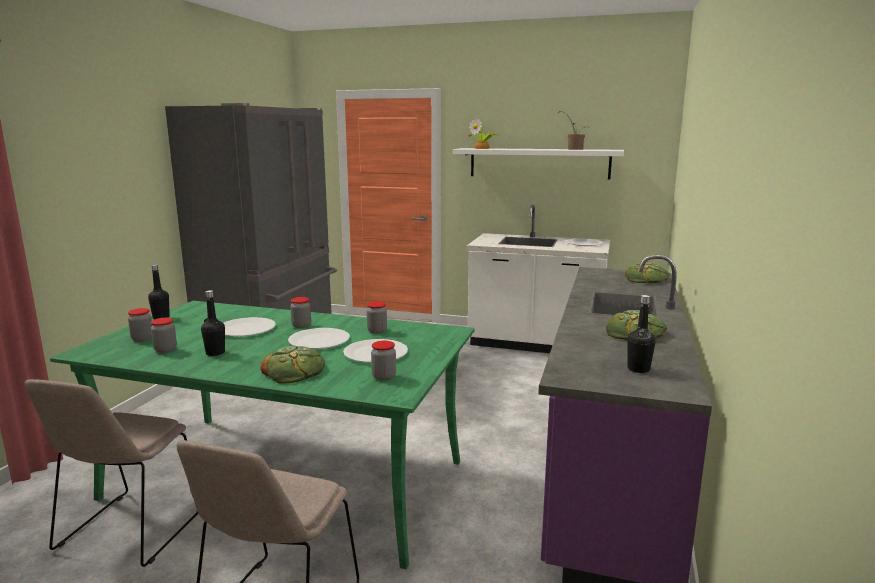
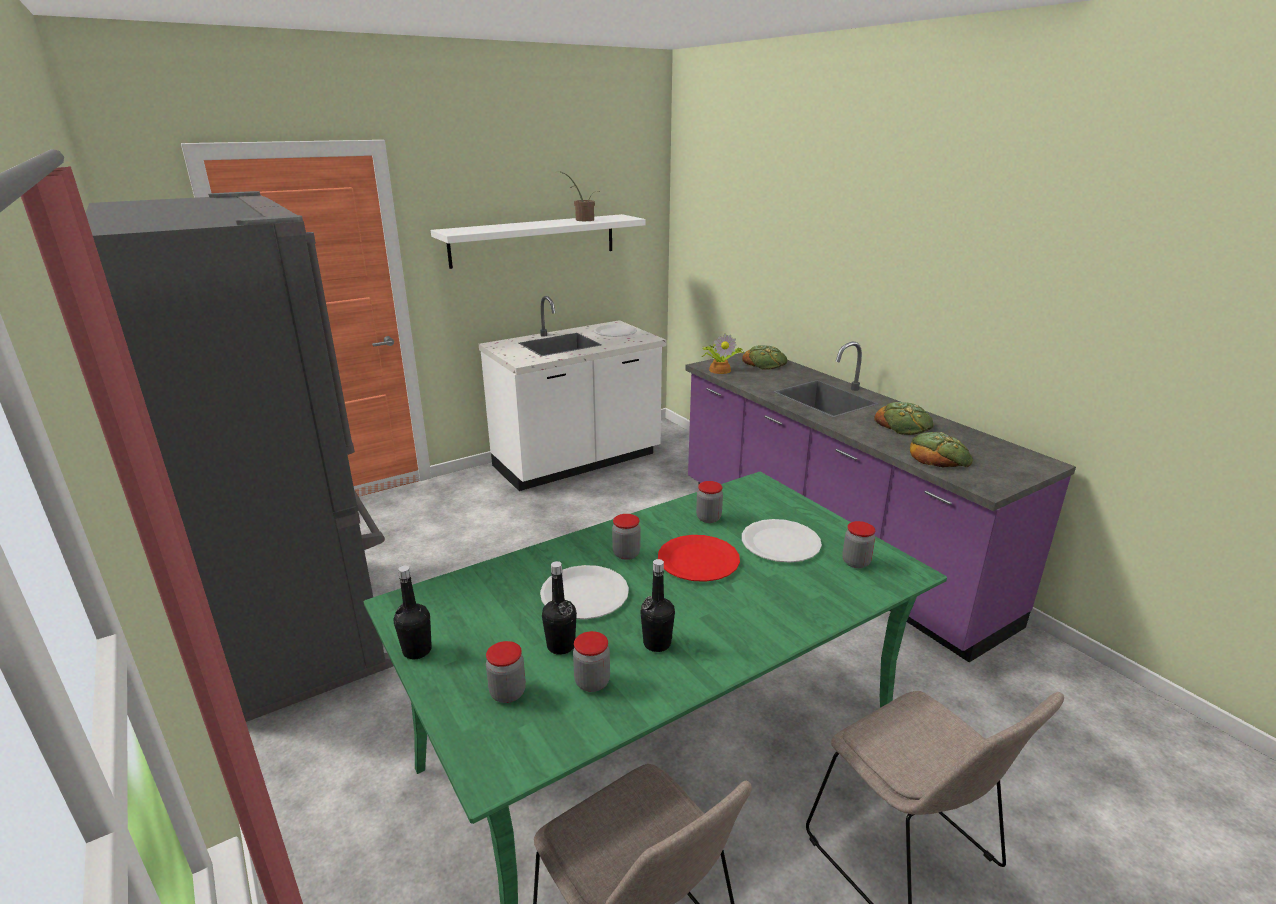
camera: 50 degrees left, 10 degrees up
(294, 370) = (785, 606): bread -> bread (939, 456)
(319, 340) = (698, 560): white plate -> red plate
(483, 148) = (474, 229): potted plant -> potted plant (720, 369)
(638, 369) = (988, 456): black bottle -> black bottle (561, 646)

